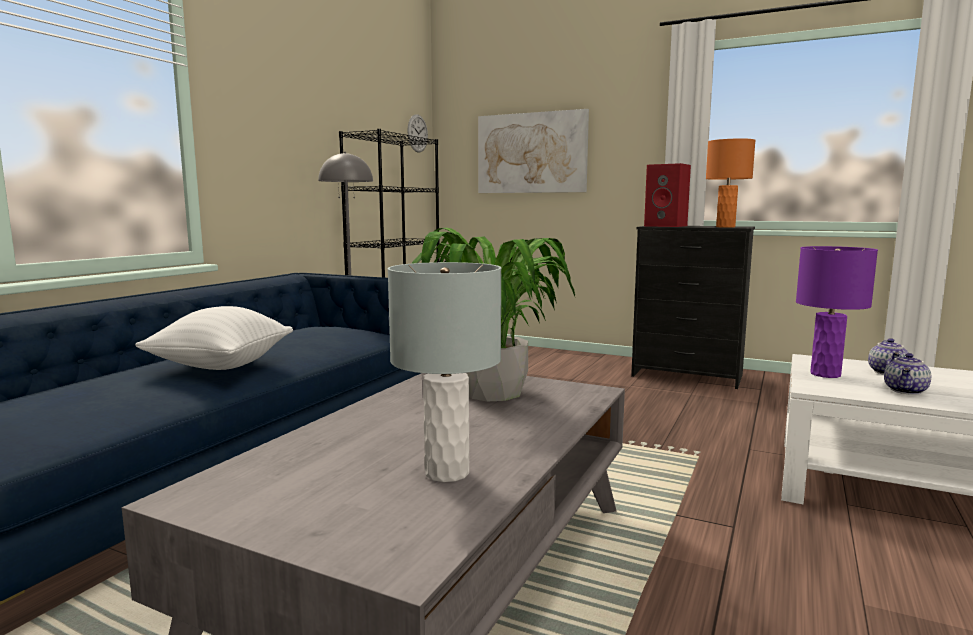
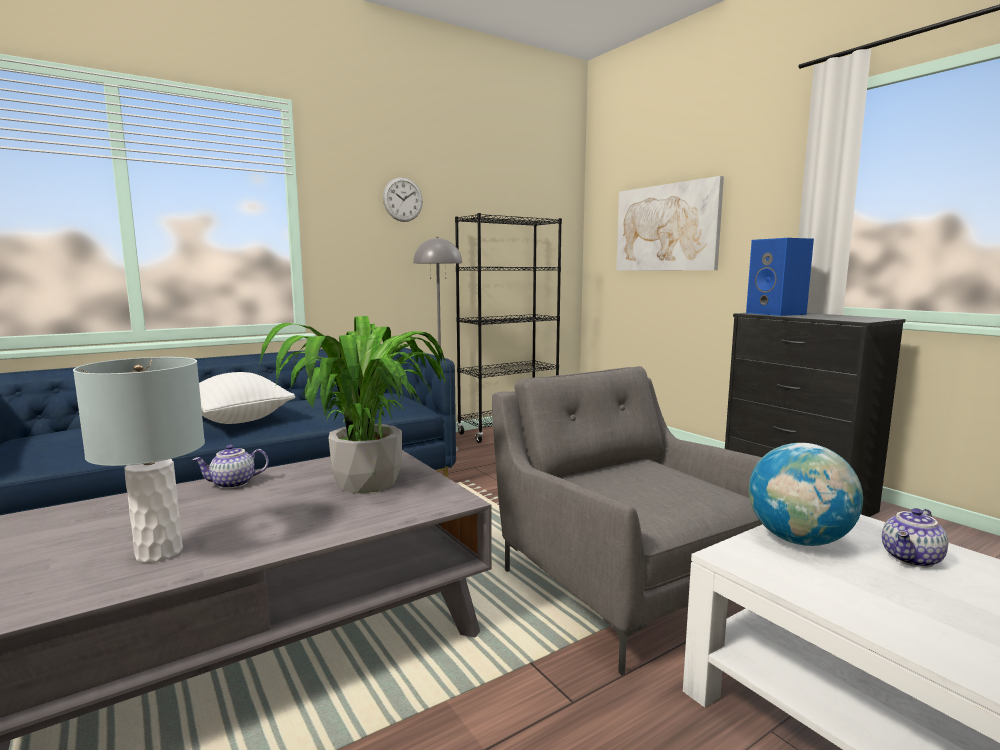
camera: 30 degrees right, 0 degrees up
(417, 133) = (561, 212): wall clock -> wall clock (403, 199)
(660, 449) = (628, 581): none -> grey armchair
(667, 226) = (777, 313): red speaker -> blue speaker
(725, 227) = (845, 318): orange table lamp -> none
(826, 374) = (799, 540): purple table lamp -> globe
(906, 391) = (875, 595): teapot -> teapot (233, 484)

